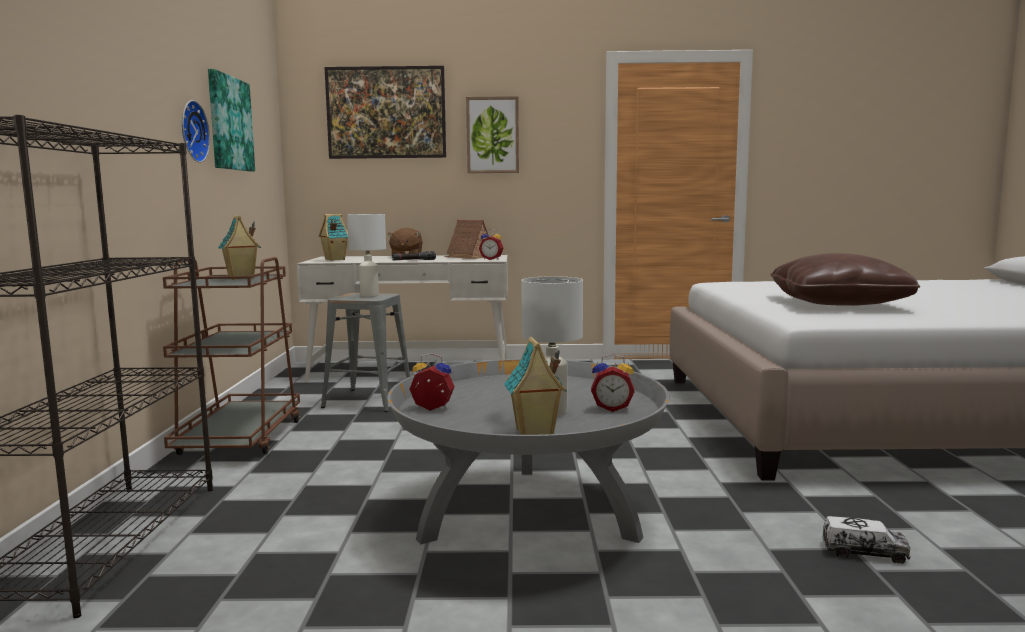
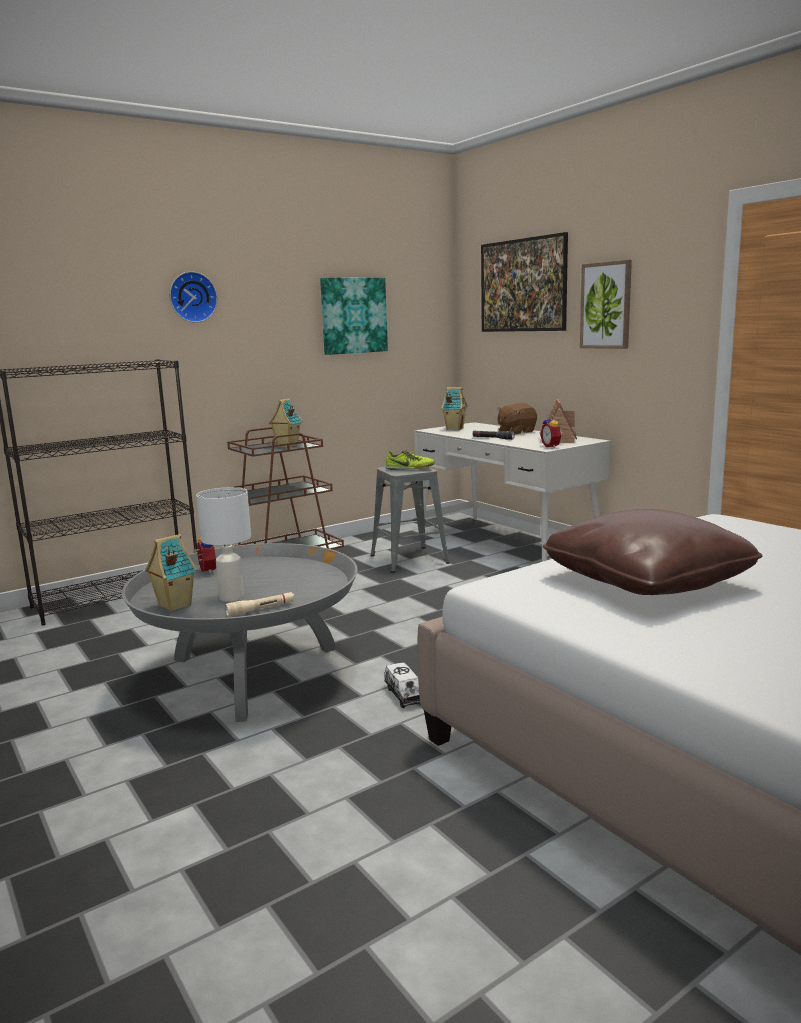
camera: 55 degrees right, 5 degrees up
(191, 131) = (290, 331): wall clock -> wall clock (192, 297)
(368, 296) = (410, 469): white table lamp -> shoe
(612, 408) = (261, 609): alarm clock -> beige flashlight
(864, 552) = (303, 820): toy truck -> toy truck (404, 694)

